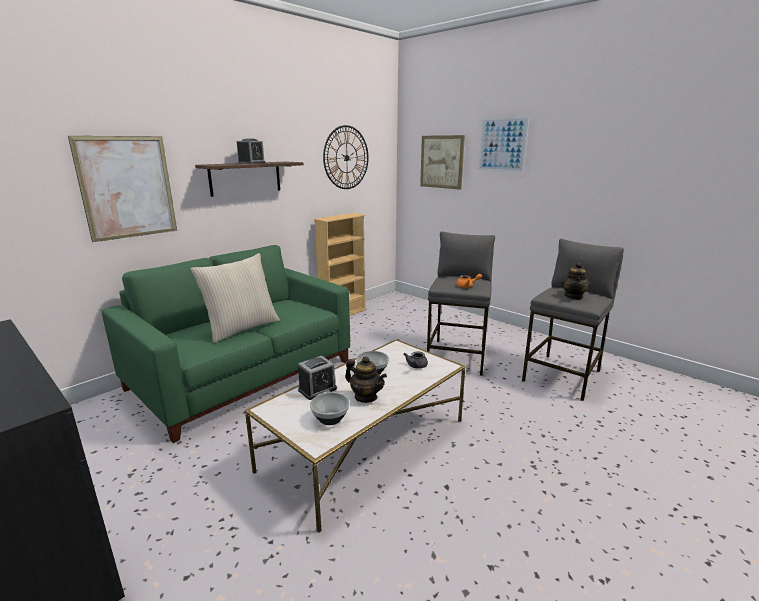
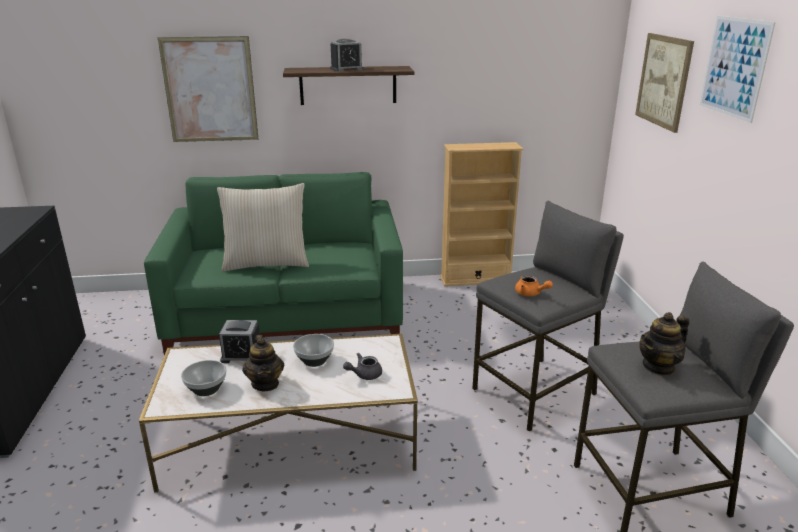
camera: 40 degrees right, 5 degrees up
(346, 158) = (514, 62): wall clock -> none

